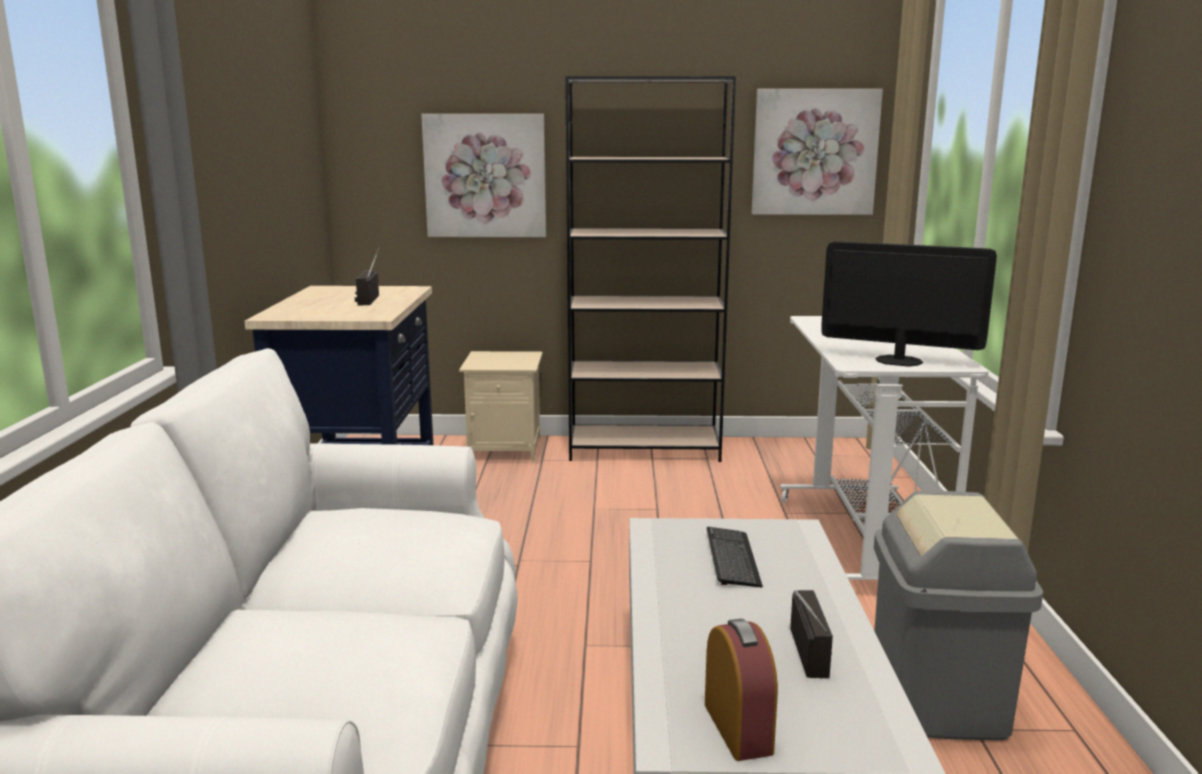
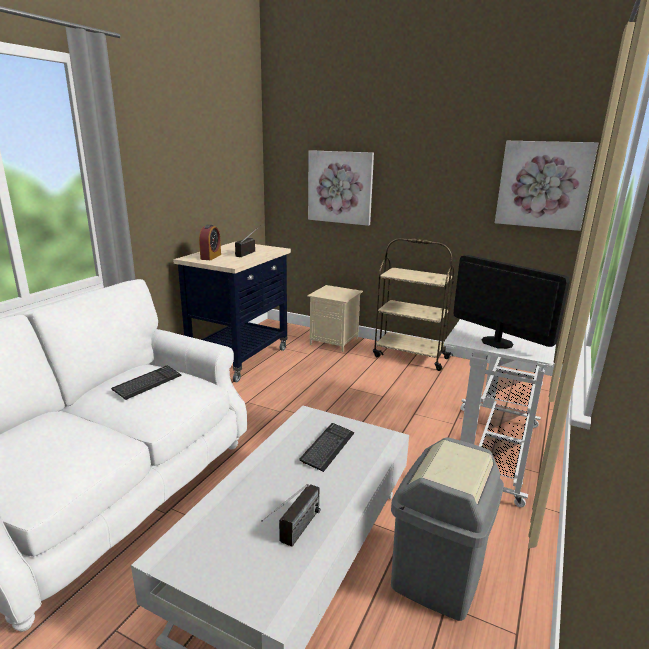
camera: 25 degrees right, 5 degrees up
(373, 529) = (147, 383): none -> keyboard
(645, 449) = (409, 357): beige bookcase -> beige cart
(738, 728) = (206, 560): alarm clock -> alarm clock (211, 257)

